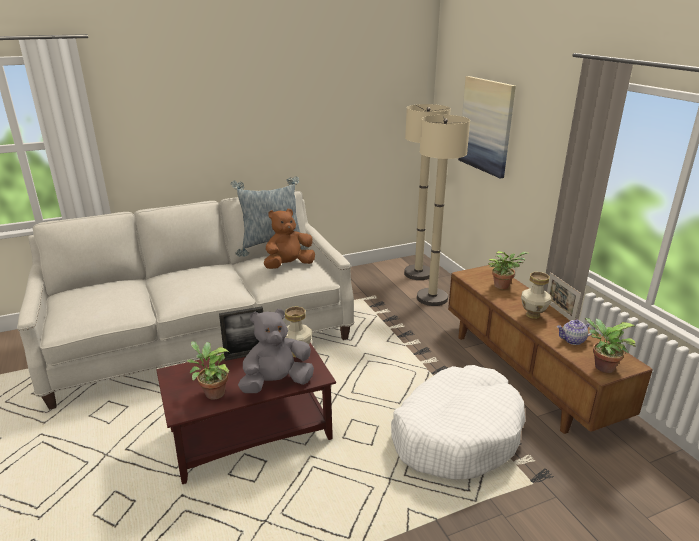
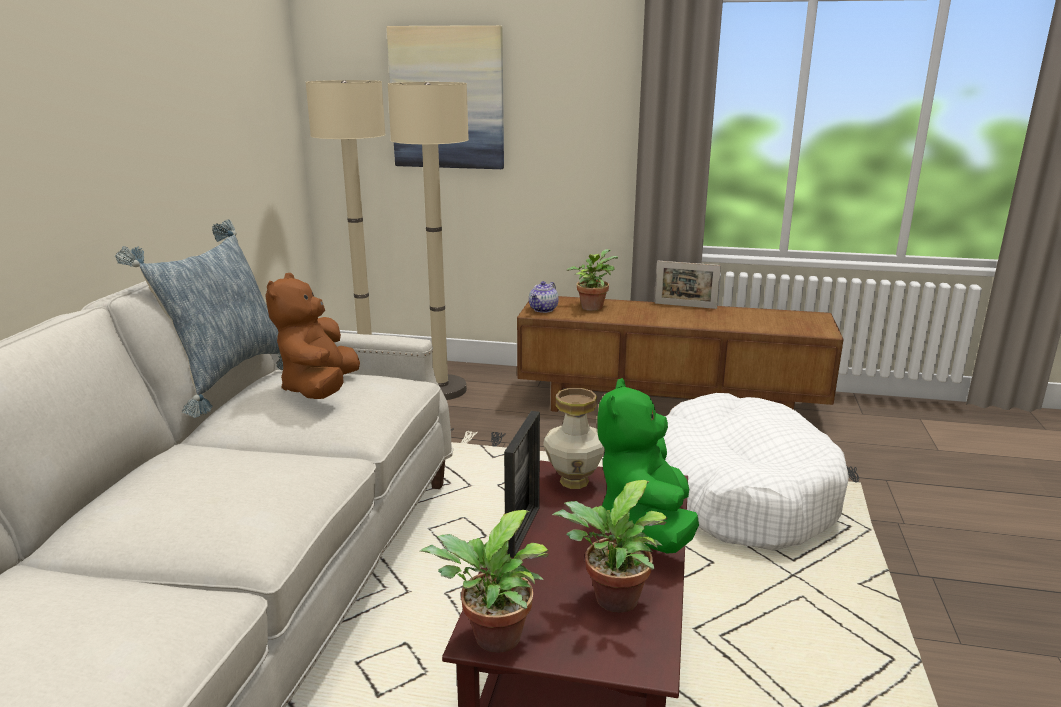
camera: 55 degrees left, 5 degrees down
(276, 383) = (646, 525): grey plush toy -> green plush toy
(533, 315) = (677, 317): vase -> none
(573, 340) = (749, 320): teapot -> teapot (543, 309)
(601, 367) = (810, 327): potted plant -> potted plant (492, 640)

